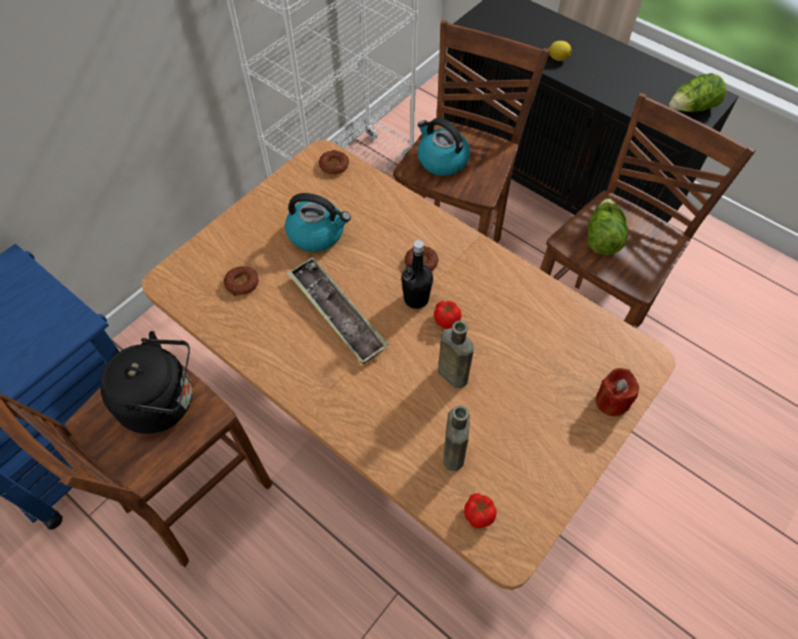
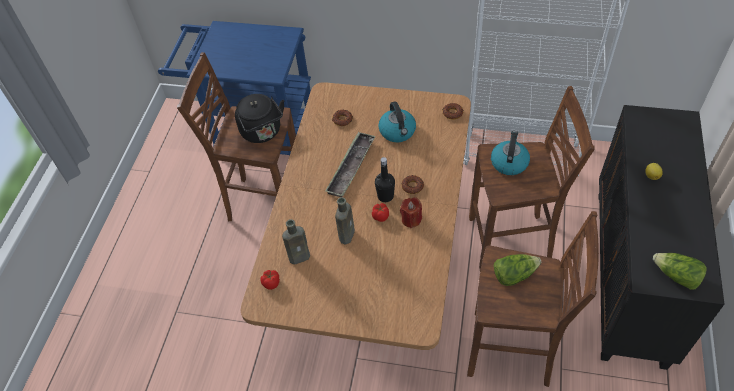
camera: 65 degrees right, 5 degrees down
(611, 401) = (379, 319): red candle -> red candle (411, 219)

